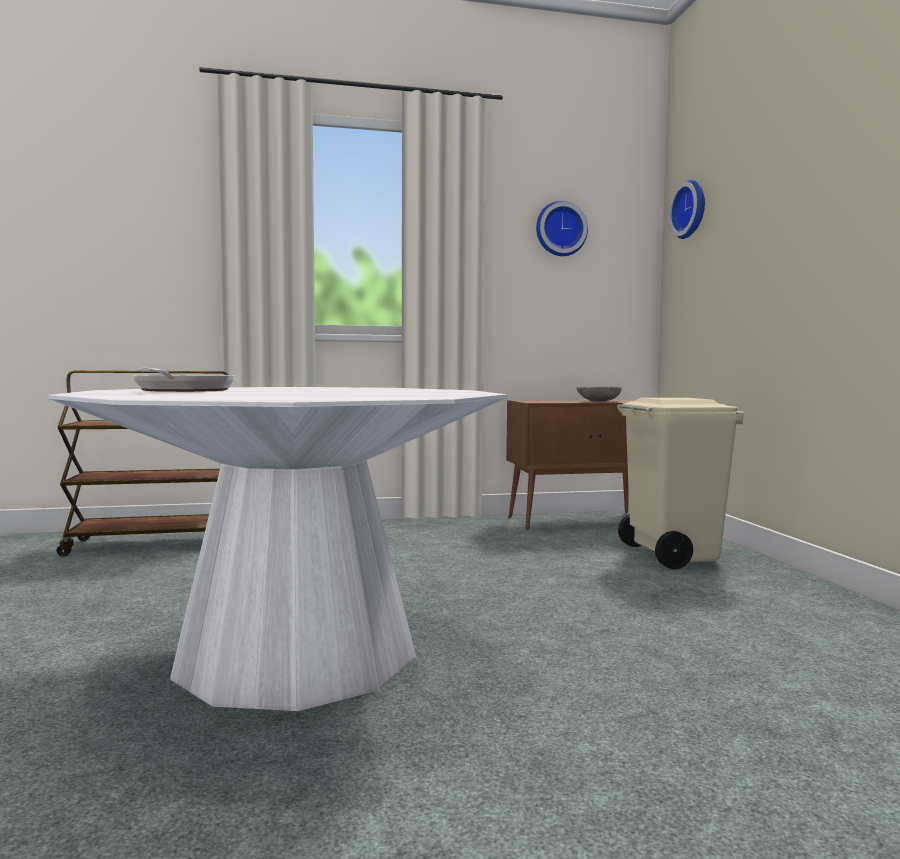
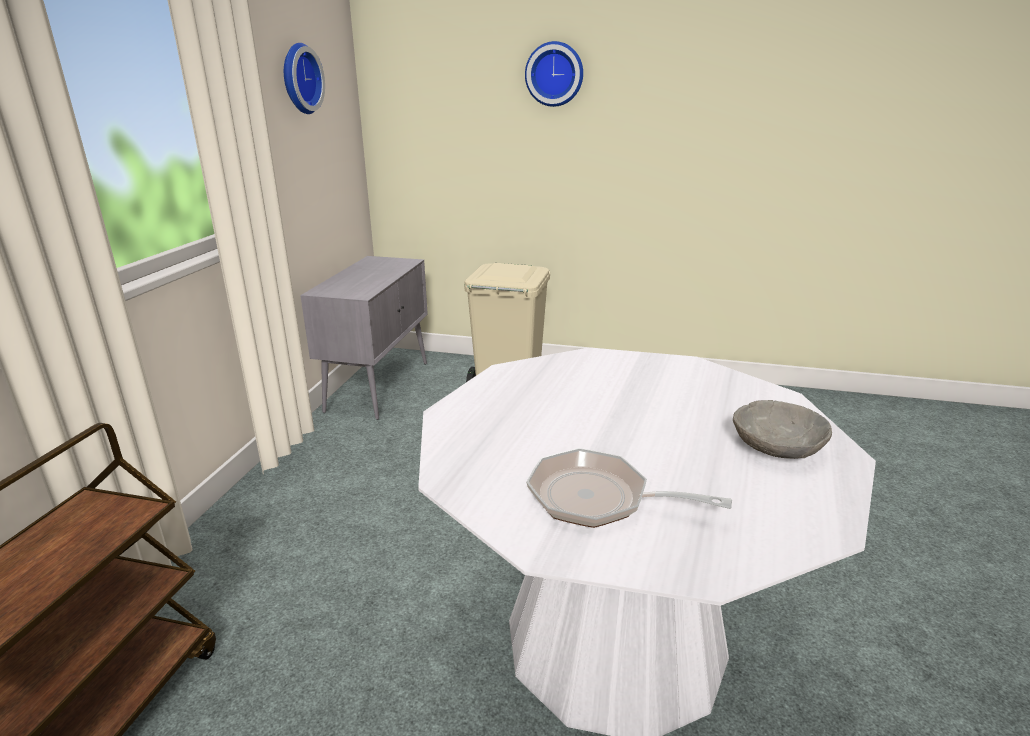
camera: 65 degrees left, 20 degrees up
(581, 520) = (379, 385): brown cabinet -> grey cabinet
(599, 401) = (379, 271): grey bowl -> grey bowl (777, 447)
(691, 209) = (410, 63): wall clock -> wall clock (554, 74)

